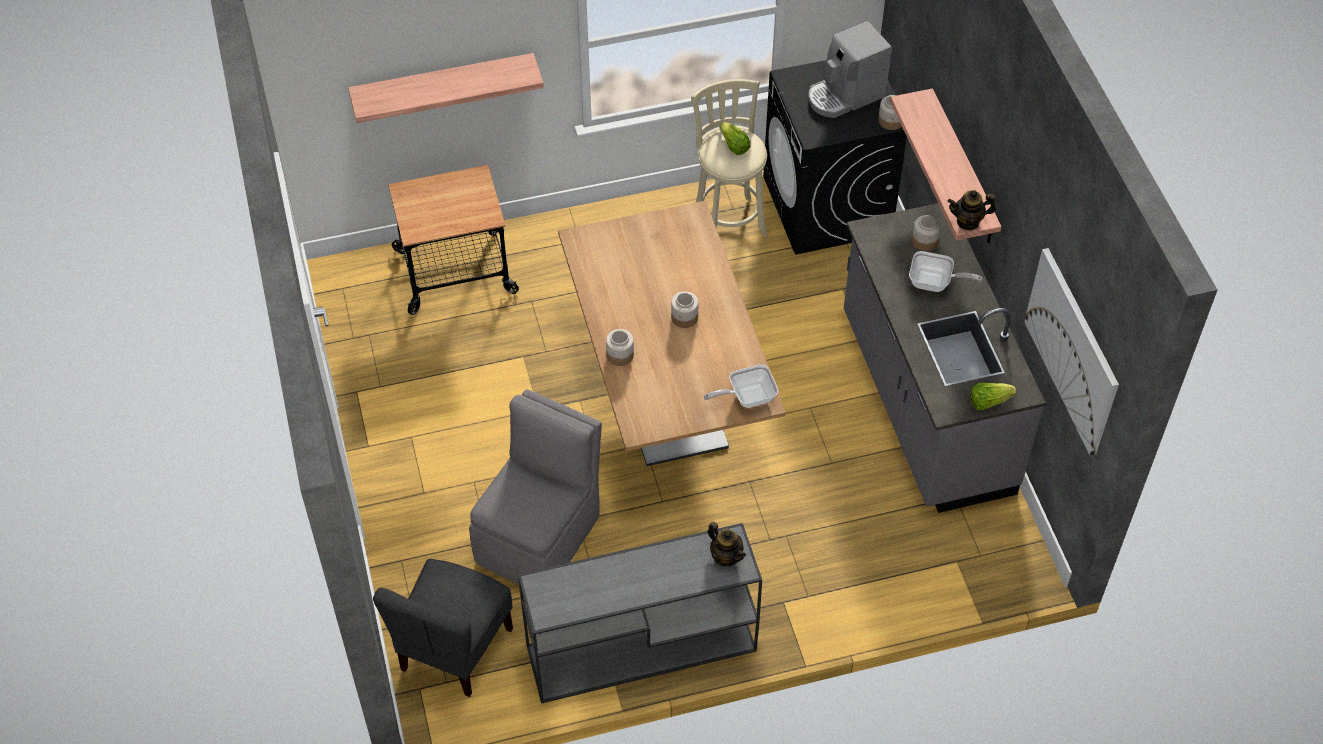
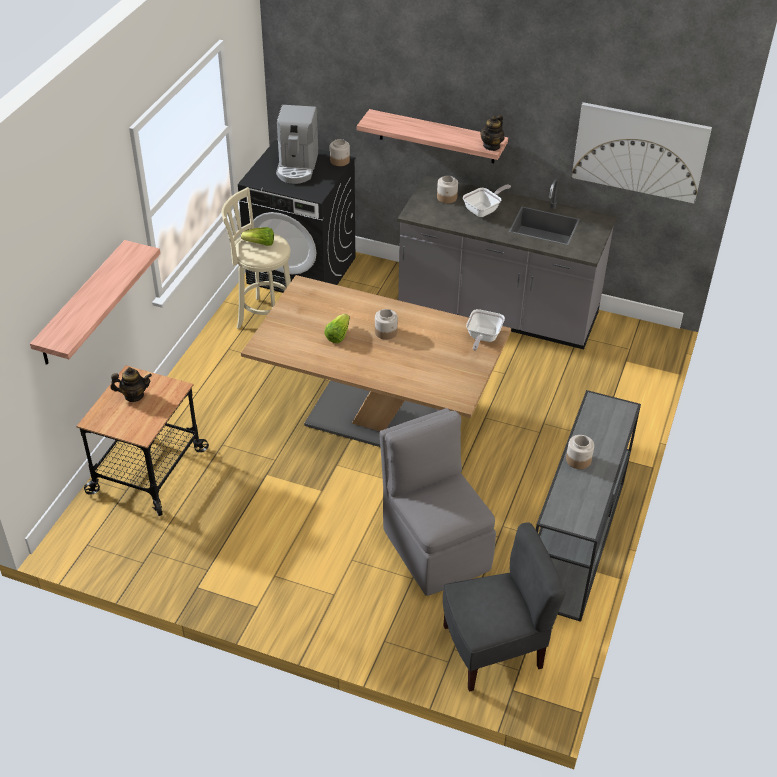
camera: 55 degrees left, 10 degrees down
(454, 649) = (493, 649): grey chair -> grey chair turned 75 degrees counterclockwise
(619, 355) = (386, 377): jar -> jar (578, 460)
(726, 556) = (608, 411): teapot -> teapot (134, 396)
(988, 401) = (596, 235): lettuce -> lettuce (338, 335)

